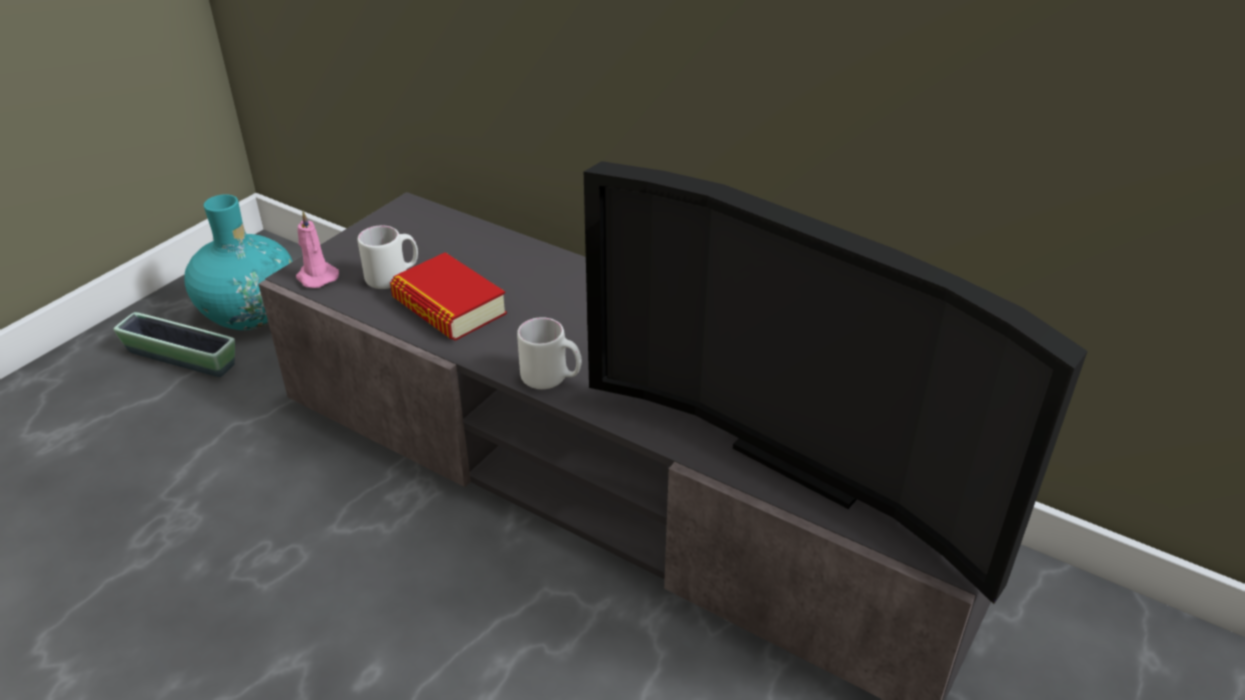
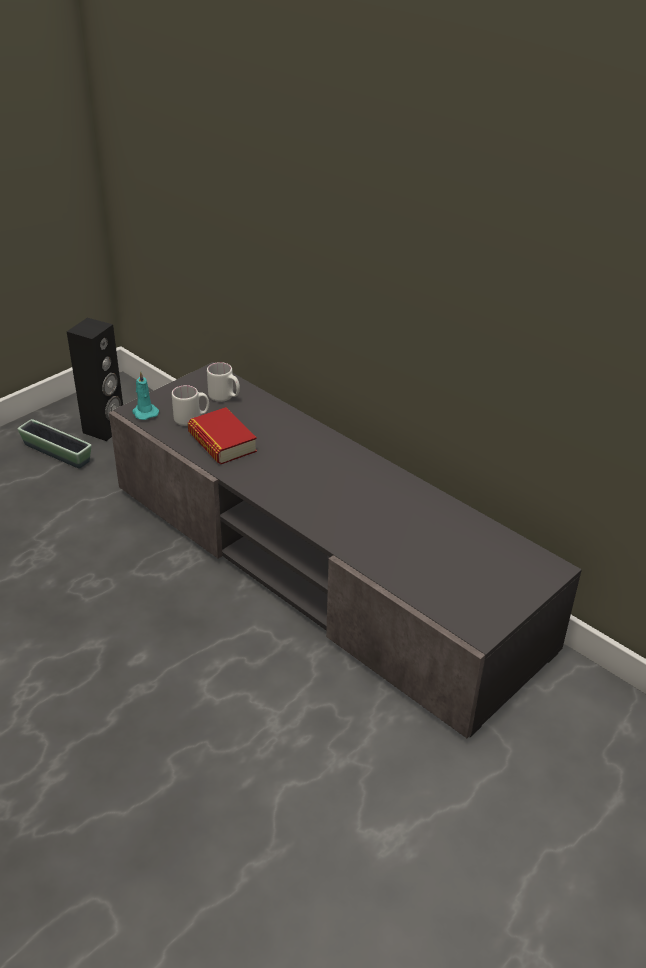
camera: 10 degrees right, 0 degrees up
(250, 313) = (104, 429): turquoise vase -> black speaker
(316, 276) = (144, 412): pink candle -> turquoise candle
(551, 379) = (273, 496): white mug -> white mug (225, 397)
(807, 455) = (415, 562): television -> none

